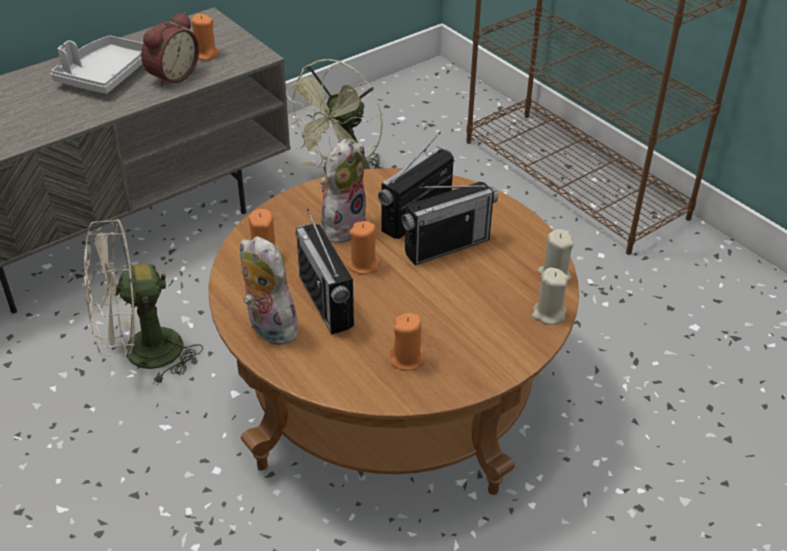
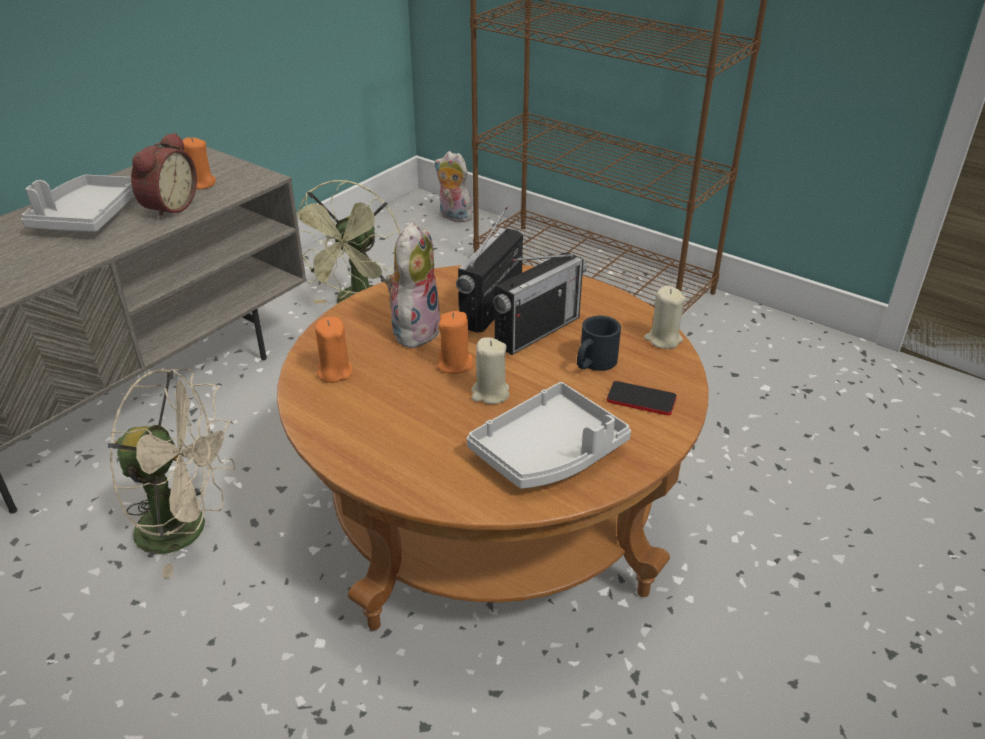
camera: 15 degrees left, 5 degrees down
(141, 354) = (187, 529): beige fan -> beige fan turned 135 degrees counterclockwise
(268, 328) = (371, 450): plush toy -> plush toy (453, 217)
(325, 302) = (428, 409): radio -> none
(407, 359) = (549, 452): orange candle -> grey tray
(481, 286) = (593, 363): none -> black mug
(506, 327) = (641, 399): none -> phone
(548, 314) = (678, 378): beige candle -> beige candle (490, 393)

